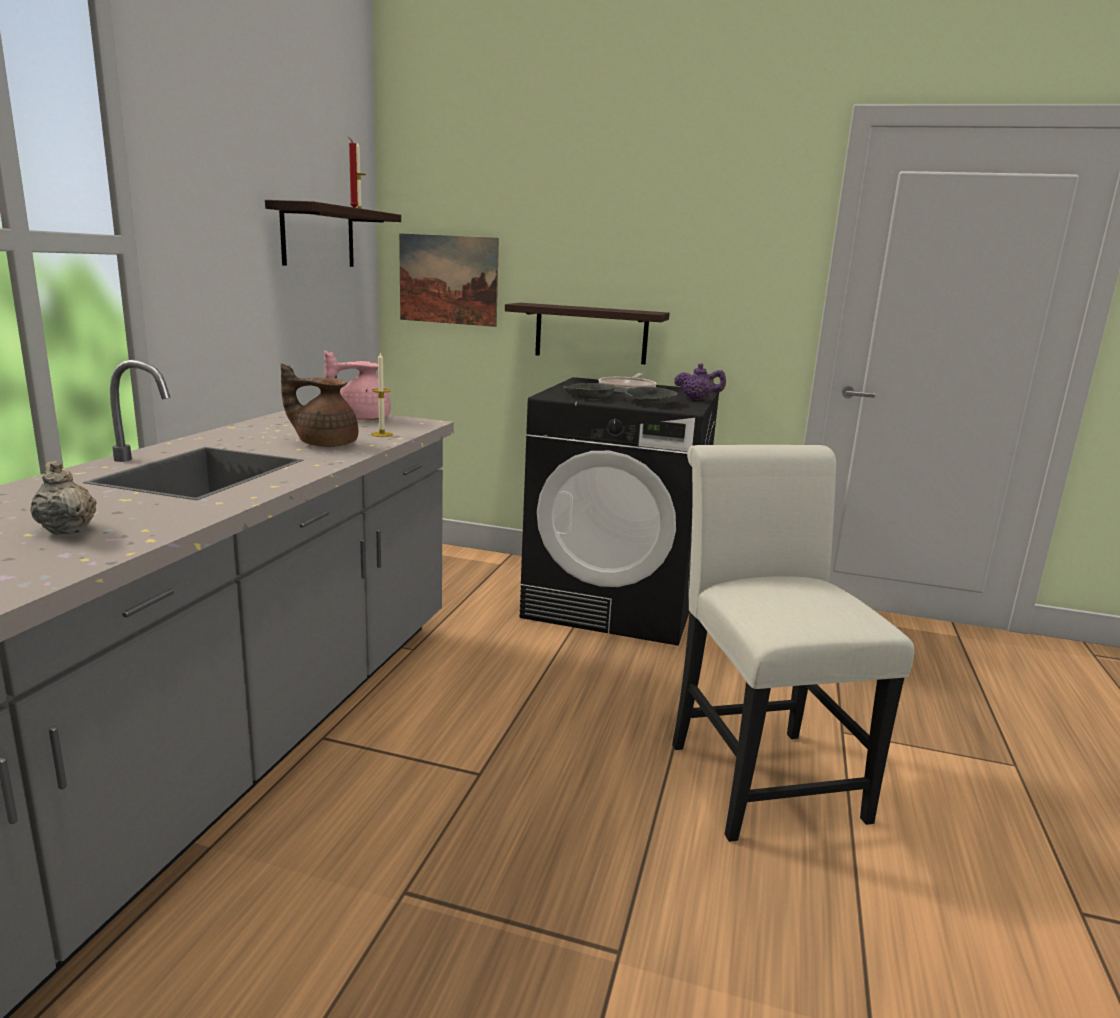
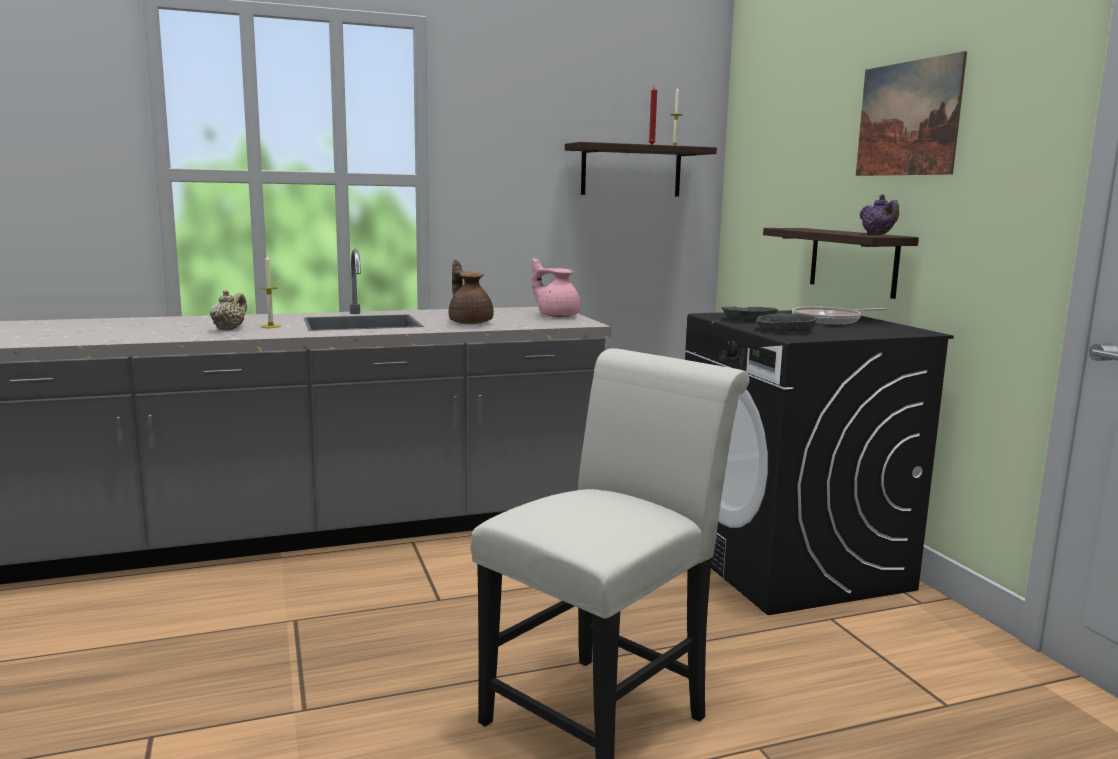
camera: 55 degrees right, 5 degrees down
(382, 434) = (524, 324): candle -> candle (270, 326)
(448, 280) = (759, 207): picture -> picture (907, 119)
(698, 400) = (861, 335): purple teapot -> purple teapot (878, 234)

